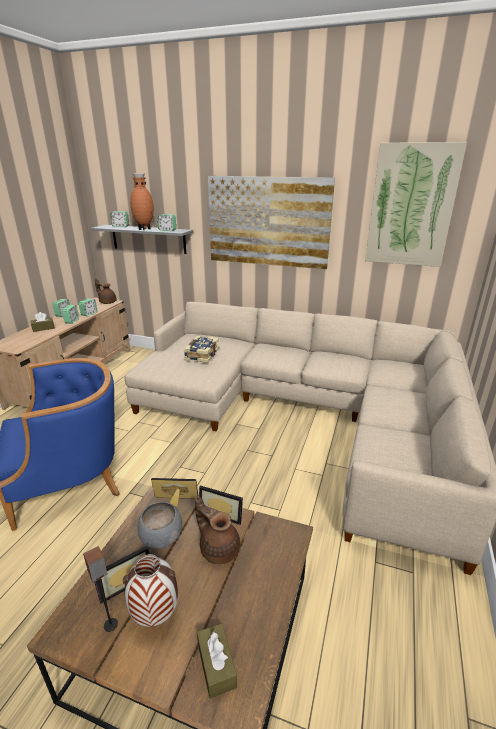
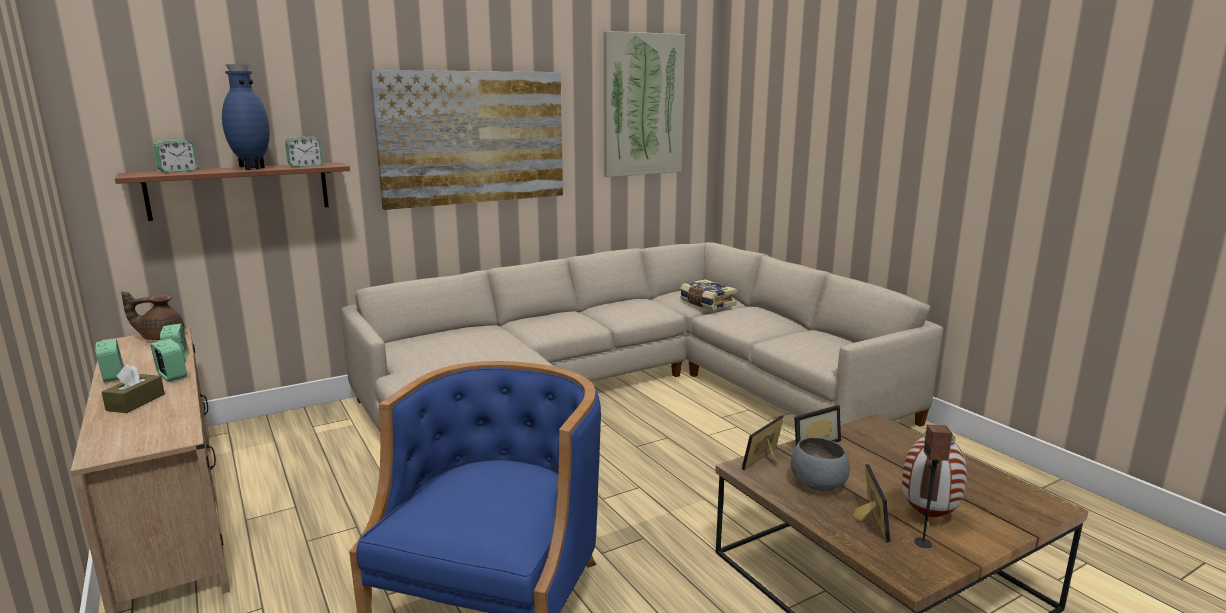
camera: 50 degrees left, 10 degrees down
(144, 229) = (251, 168): brown vase -> blue vase
(148, 239) = (239, 190): grey shelf -> brown shelf
(201, 355) = (476, 352): book -> book (707, 304)
(216, 665) = (1004, 503): brown tissue box -> none
(218, 548) = (864, 461): brown teapot -> none

